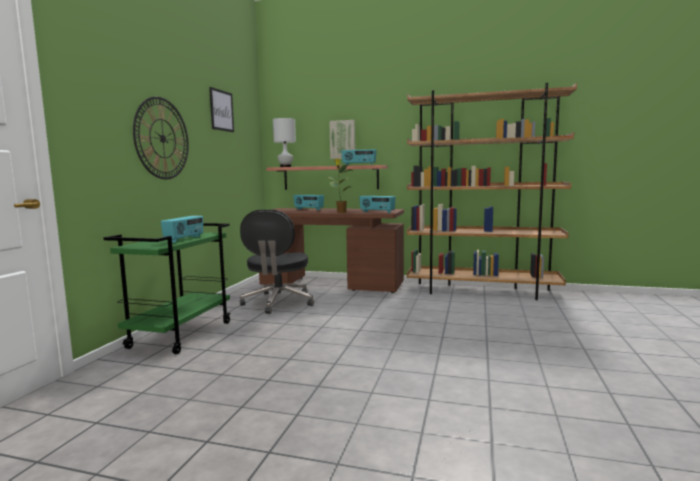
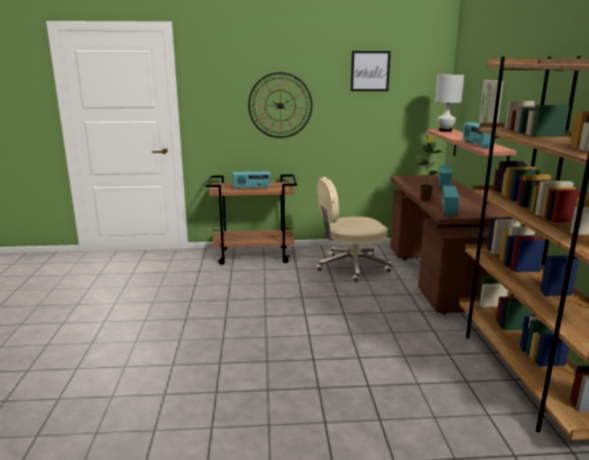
camera: 70 degrees right, 10 degrees up
(181, 334) = (254, 255): green cart -> brown cart
(278, 302) = (351, 267): black office chair -> beige office chair

